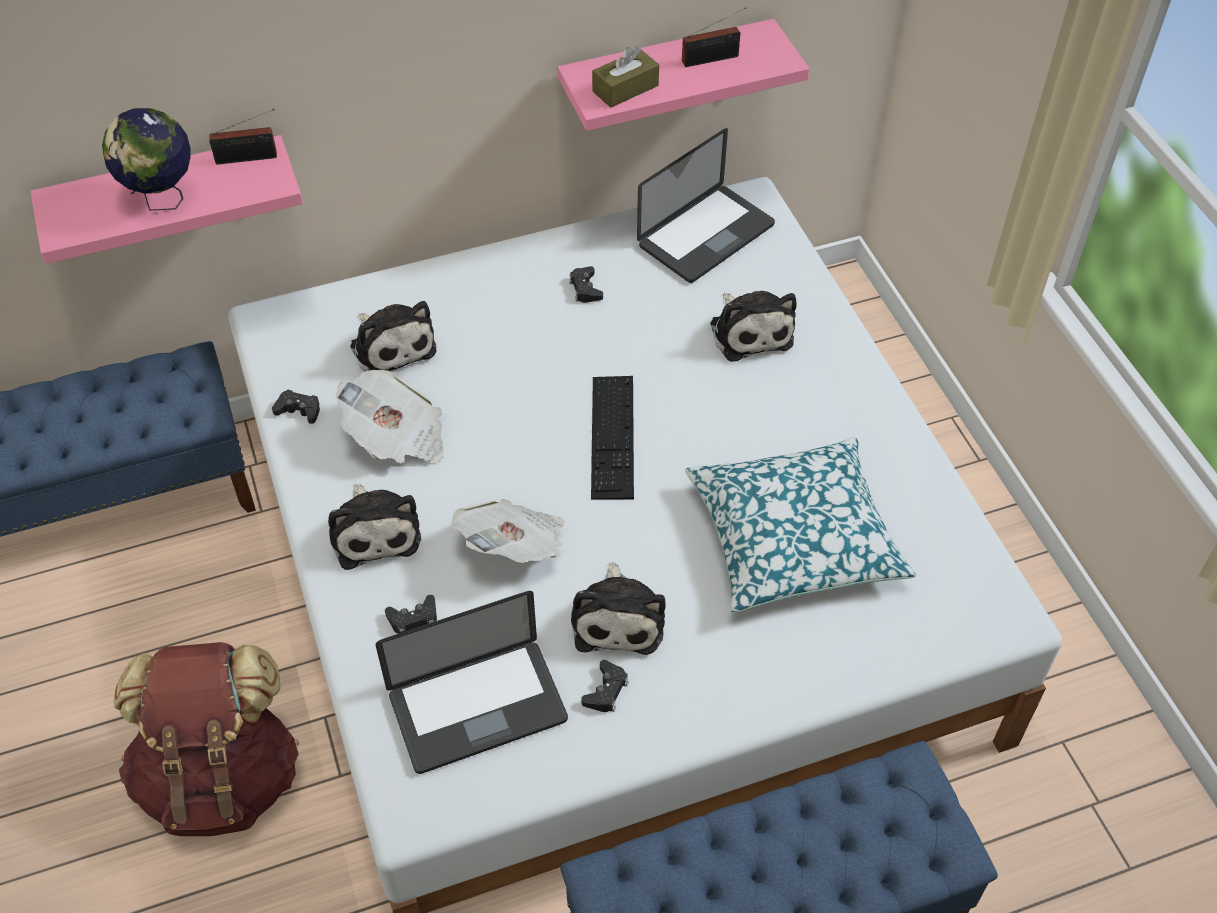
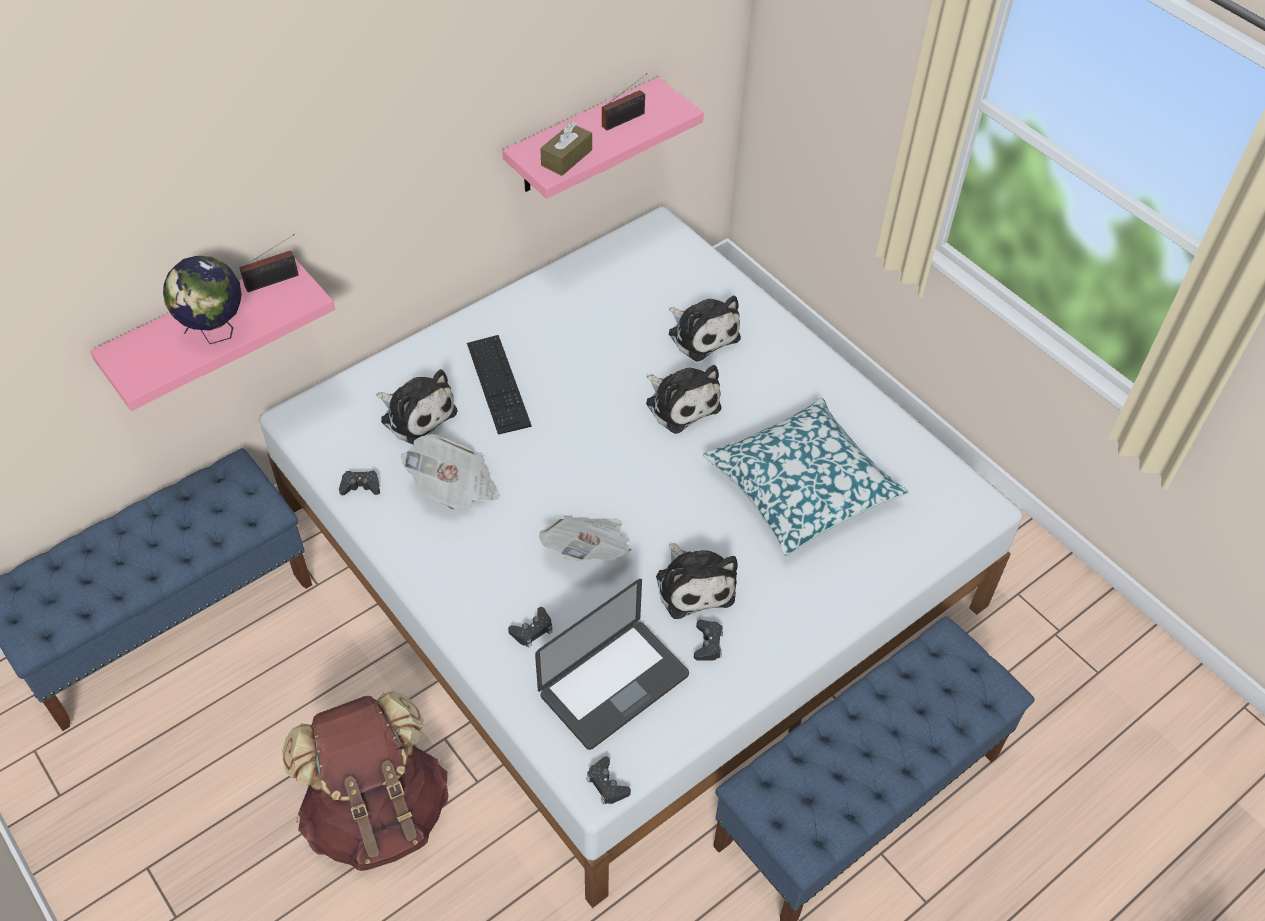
camera: 20 degrees left, 0 degrees up
(374, 531) = (469, 568): plush toy -> plush toy (681, 403)
(585, 289) = (557, 329): black game controller -> black game controller (607, 784)
(612, 436) = (629, 443): keyboard -> keyboard (498, 384)
(706, 235) = (635, 264): laptop -> none

